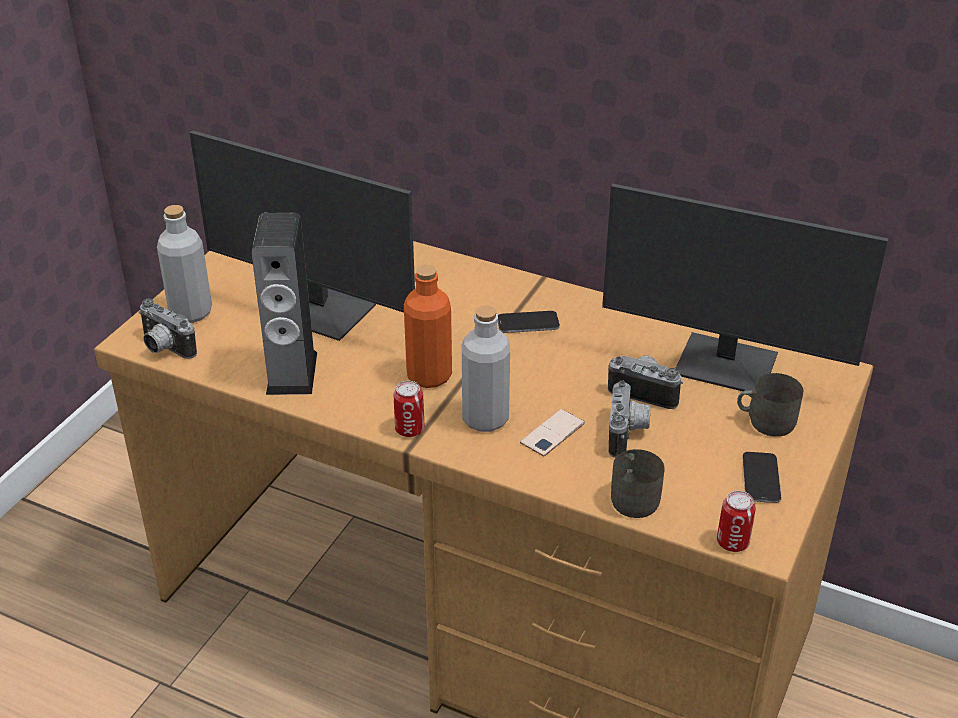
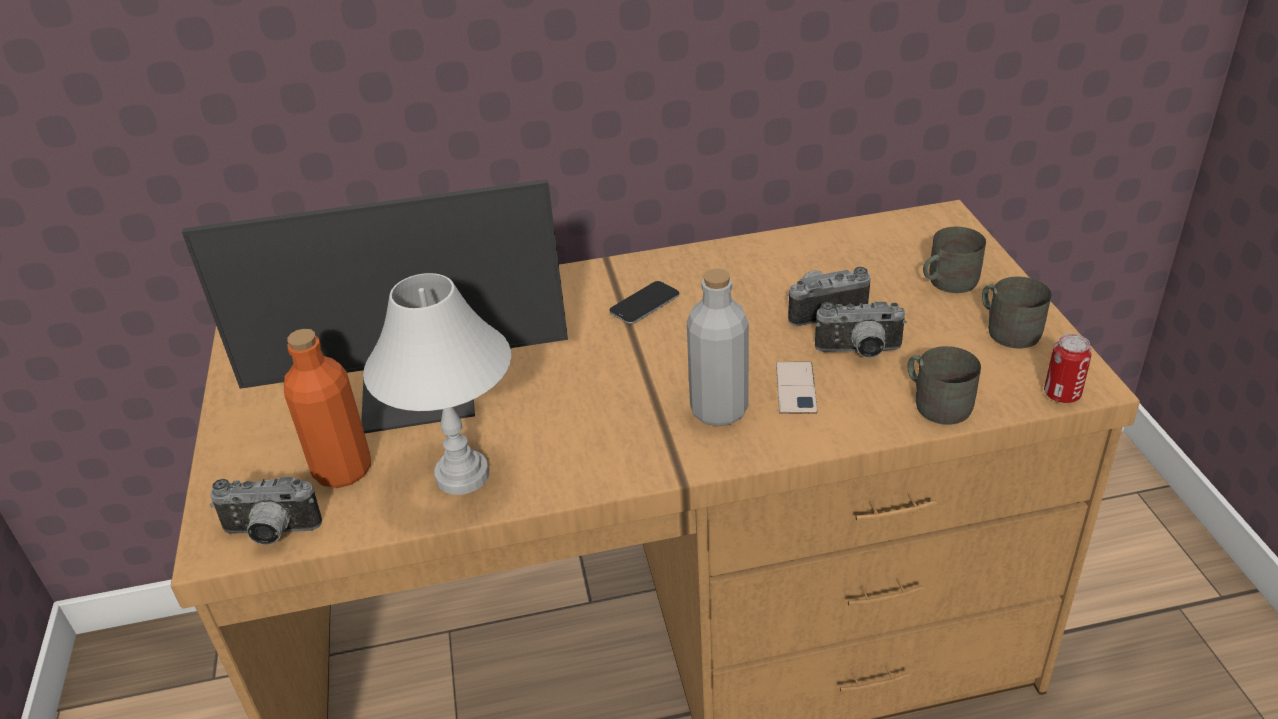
camera: 35 degrees left, 0 degrees up
(191, 312) = (258, 477): grey bottle -> none
(292, 373) = (462, 476): speaker -> white table lamp
(409, 429) = (660, 462): can -> none
(429, 376) = (613, 400): orange bottle -> orange bottle (343, 470)
(628, 434) = (859, 352): camera -> camera turned 120 degrees clockwise
(725, 366) = (857, 255): monitor -> none
(761, 478) = (1008, 329): phone -> grey mug

